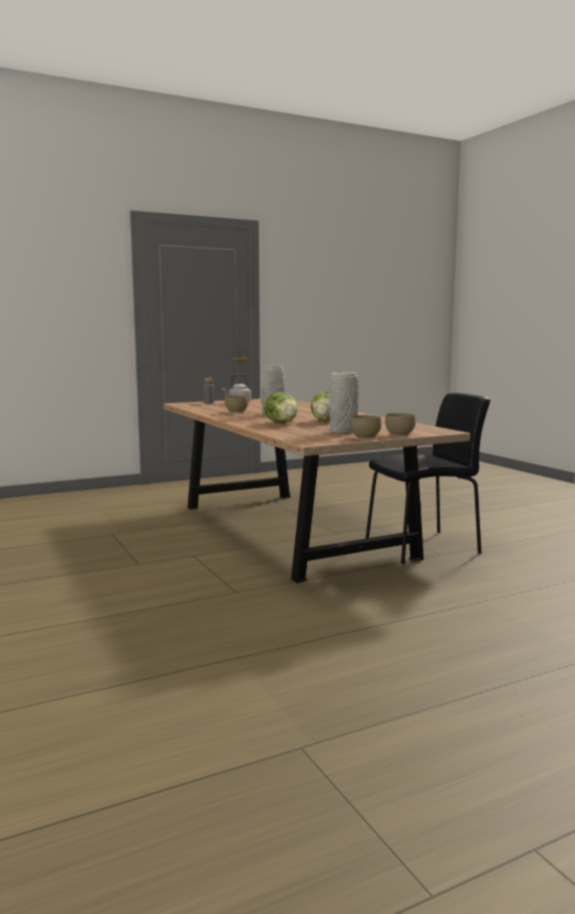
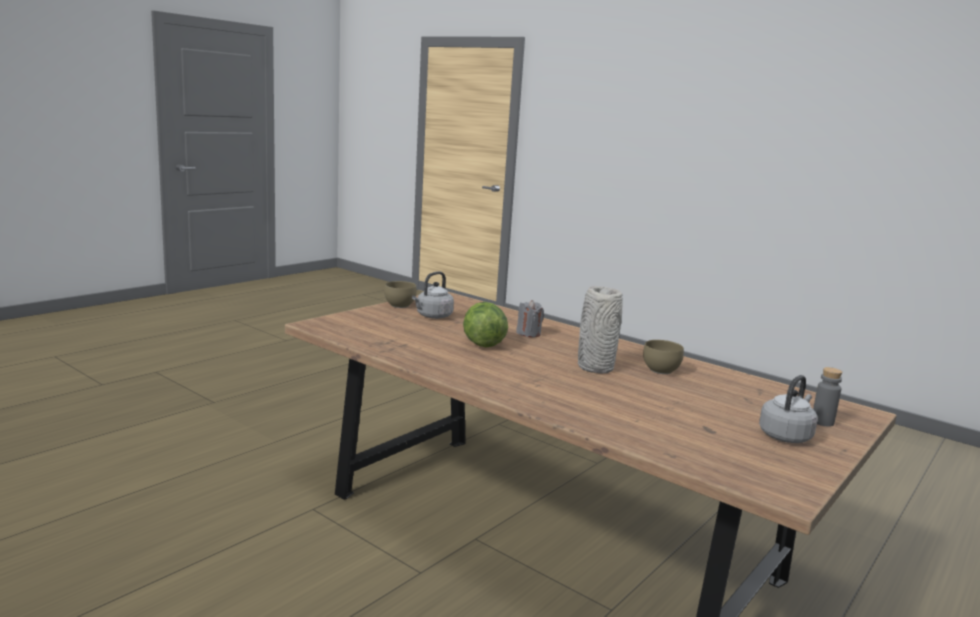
camera: 155 degrees right, 5 degrees up
(282, 423) = (528, 333): lettuce -> grey candle
(343, 431) = (433, 316): grey vase -> grey kettle
(401, 435) = (365, 312): brown bowl -> none
(425, 546) = (333, 525): black chair -> none

